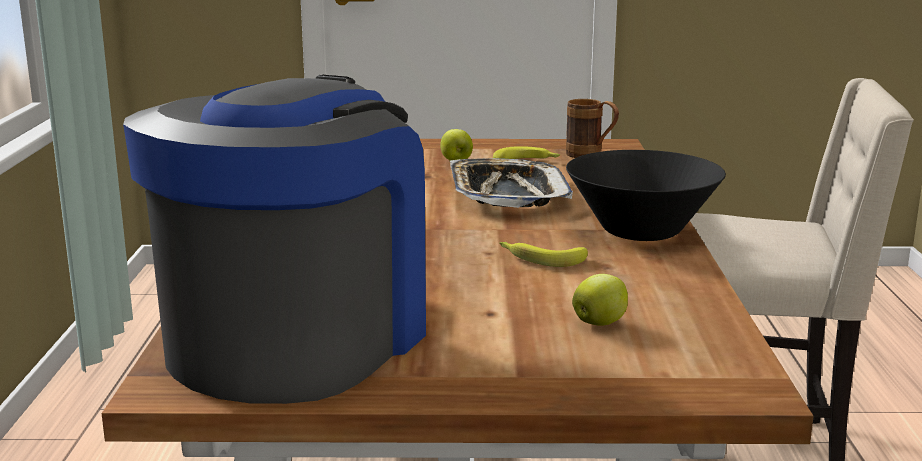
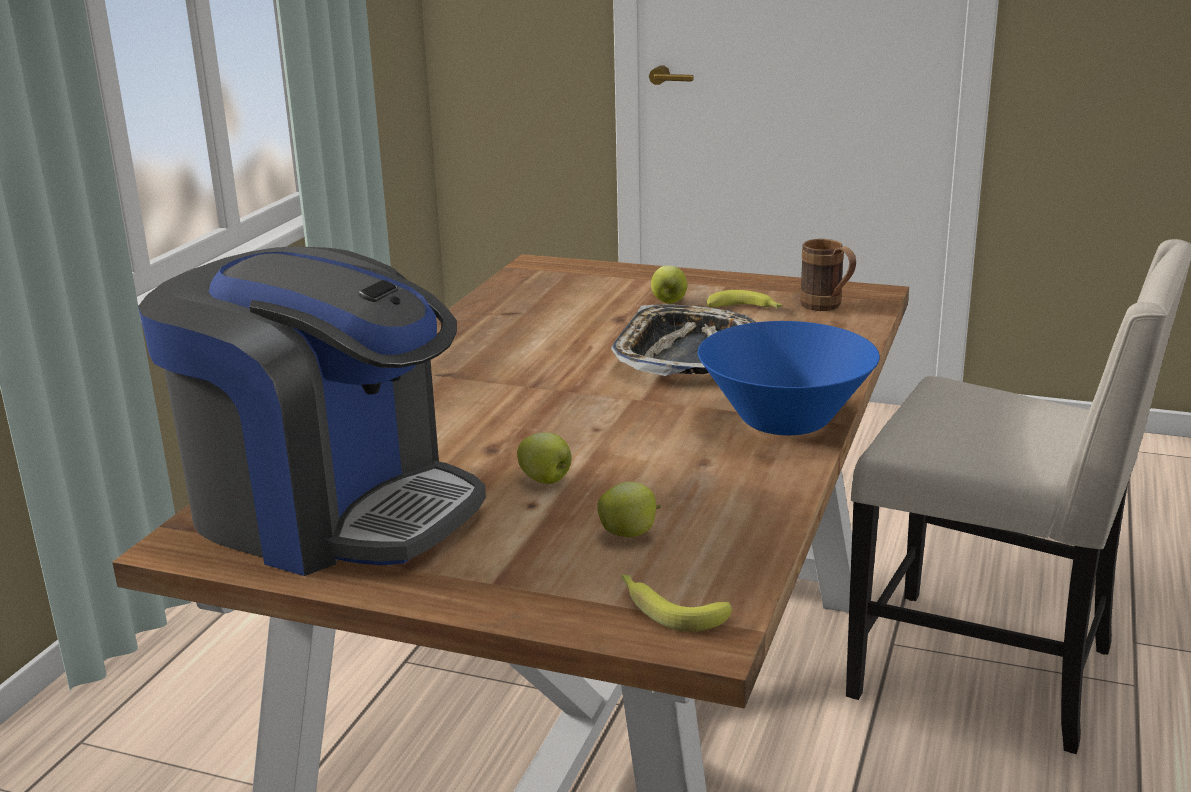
camera: 20 degrees right, 5 degrees up
(298, 339) = (329, 509): coffee machine -> coffee machine turned 75 degrees clockwise
(485, 294) = (546, 480): none -> apple
(540, 259) = (642, 444): banana -> banana (668, 609)
(640, 231) = (784, 420): black bowl -> blue bowl

